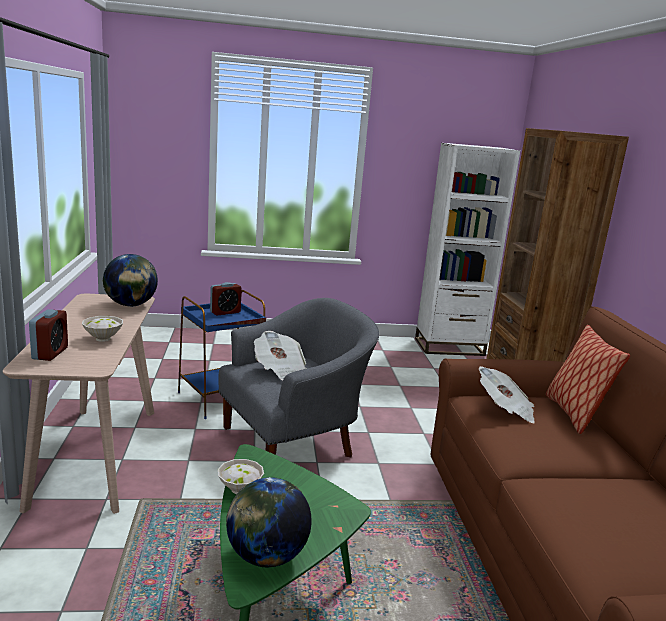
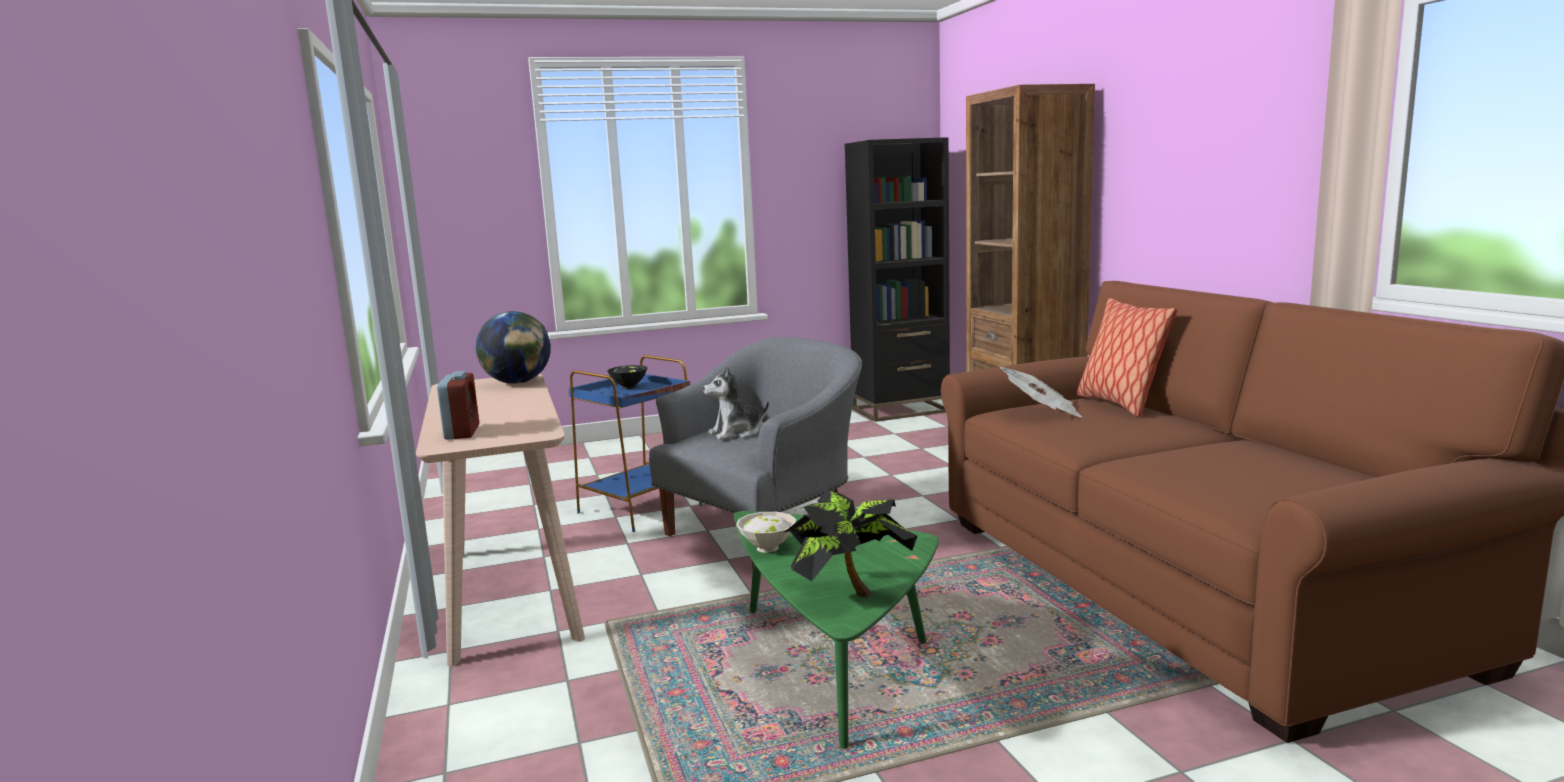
camera: 10 degrees left, 5 degrees down
(104, 339) = (518, 412): white bowl -> none
(225, 312) = (629, 387): alarm clock -> black bowl
(266, 557) = (847, 593): globe -> potted plant
(279, 370) = (736, 433): newspaper -> plush toy
(449, 347) = (900, 410): white bookcase -> black bookcase

